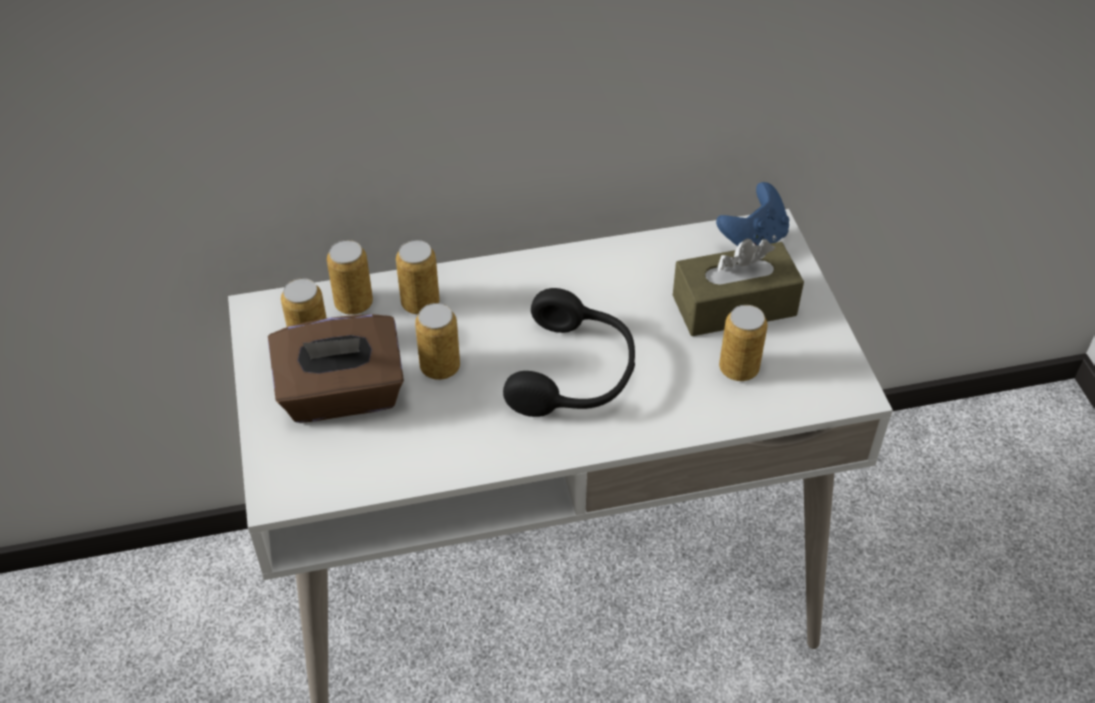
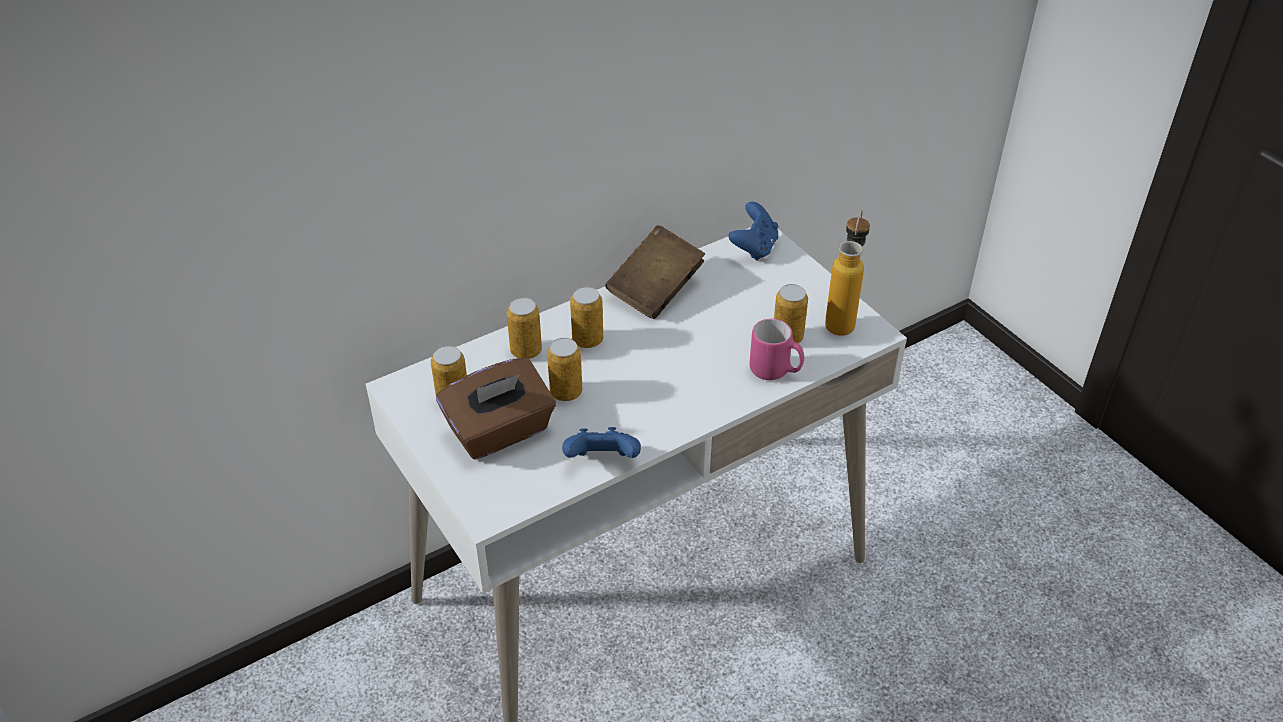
camera: 20 degrees left, 5 degrees down
(354, 303) = (473, 364): can -> can (587, 340)
(438, 467) = (602, 461): none -> blue game controller
(575, 373) = (671, 370): black headphones -> none
(607, 265) = (655, 290): none -> brown book
(702, 409) = (775, 371): none -> pink mug
(734, 305) = (762, 295): brown tissue box -> none
(820, 362) = (842, 319): none -> bottle

